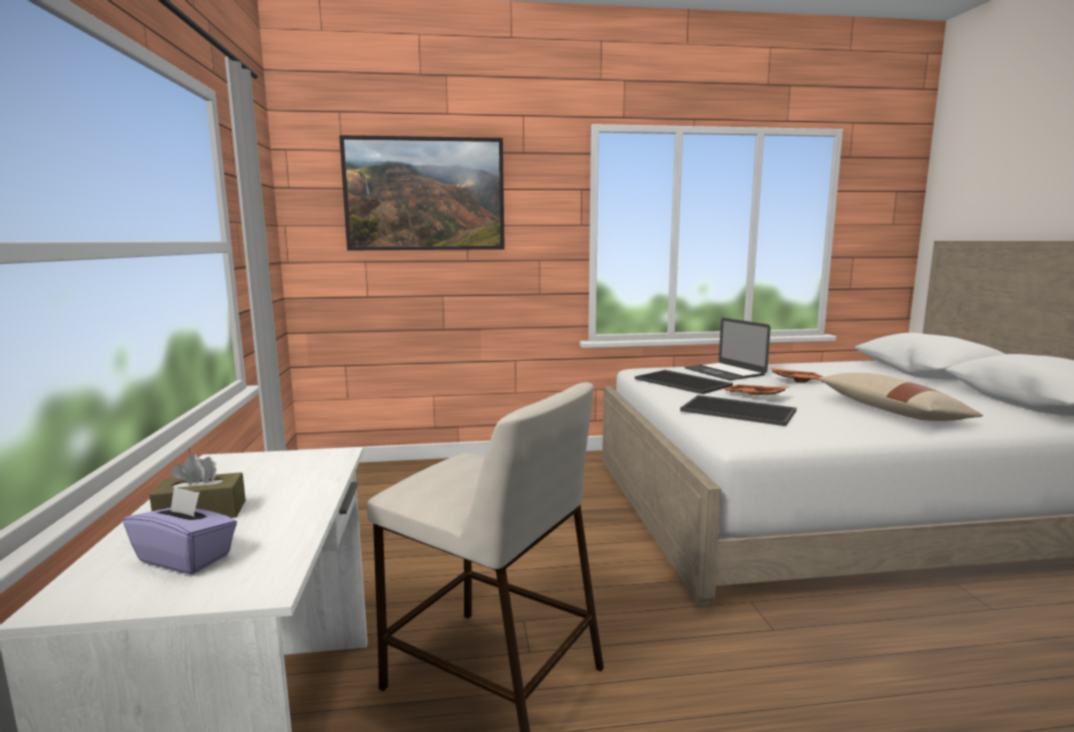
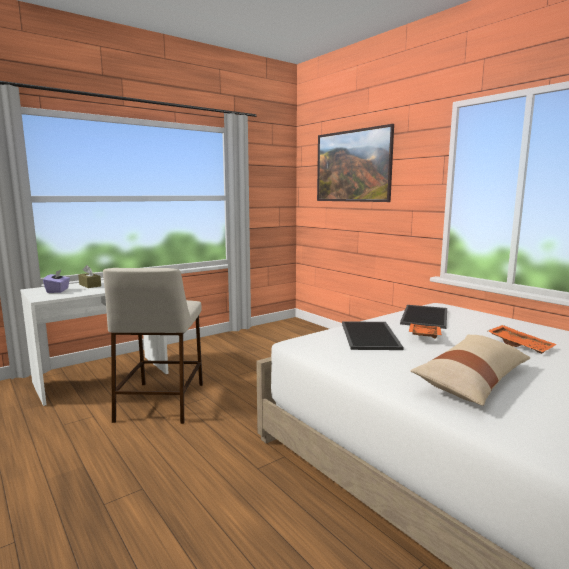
camera: 60 degrees right, 0 degrees up
(724, 372) = (494, 323): laptop -> none

